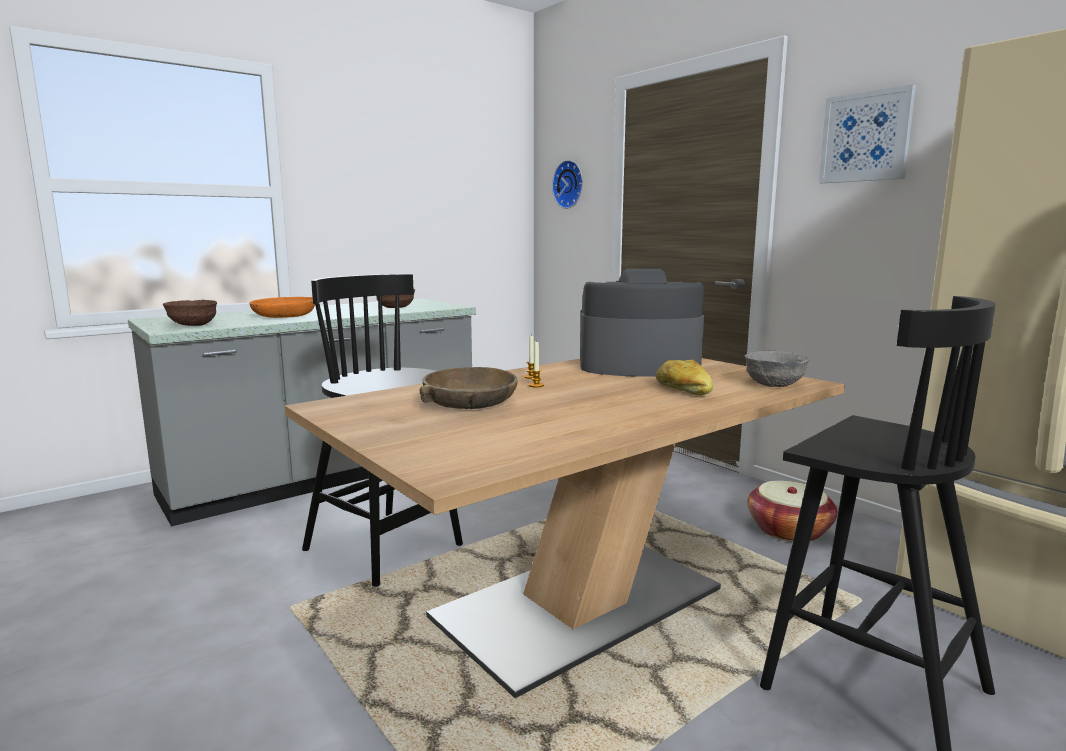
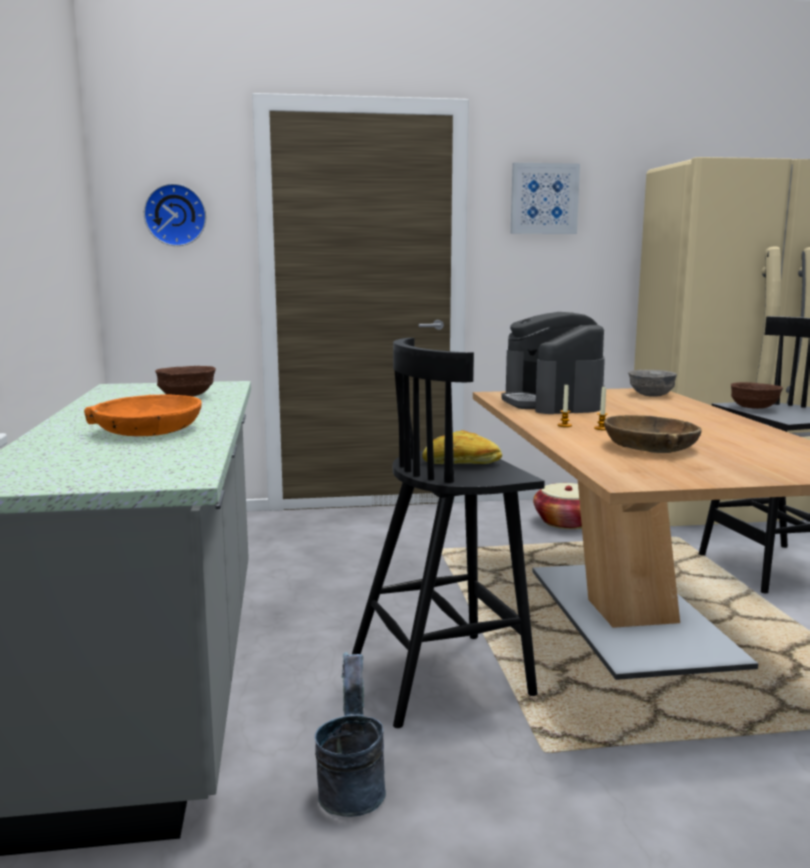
camera: 60 degrees left, 0 degrees up
(192, 325) = (151, 466): brown bowl -> brown bowl (753, 408)
(227, 554) = (351, 787): none -> grey bucket
(637, 366) = (552, 403): coffee machine -> coffee machine turned 45 degrees counterclockwise
(683, 390) = (653, 408): bread -> bread (461, 463)

